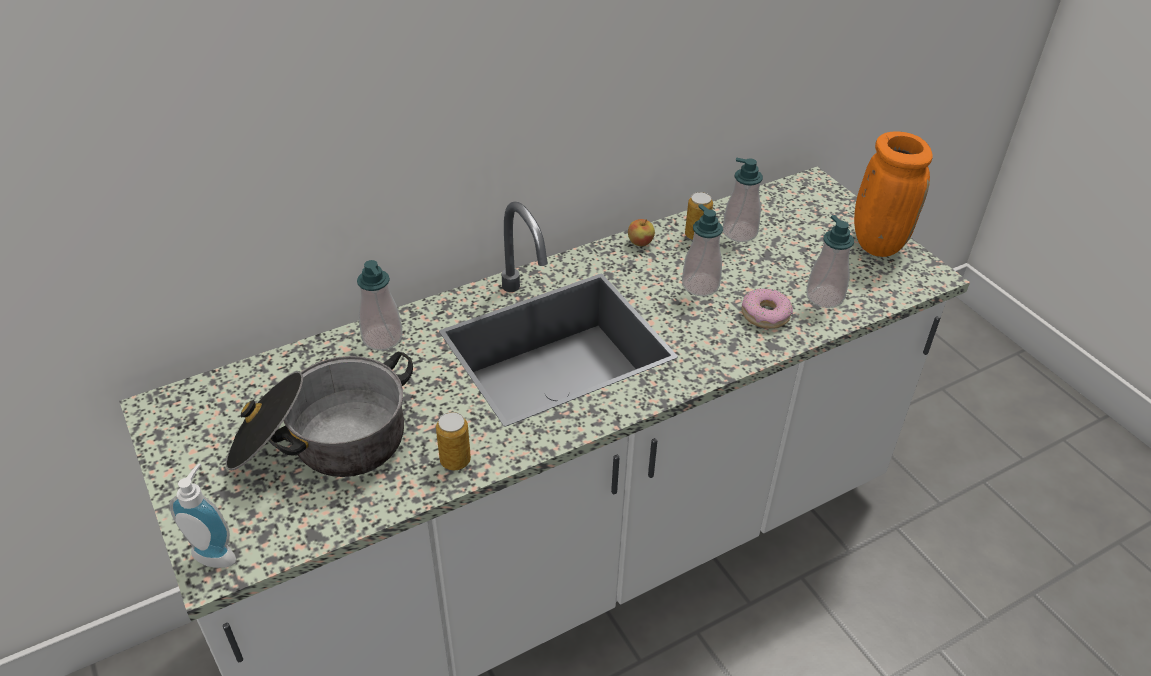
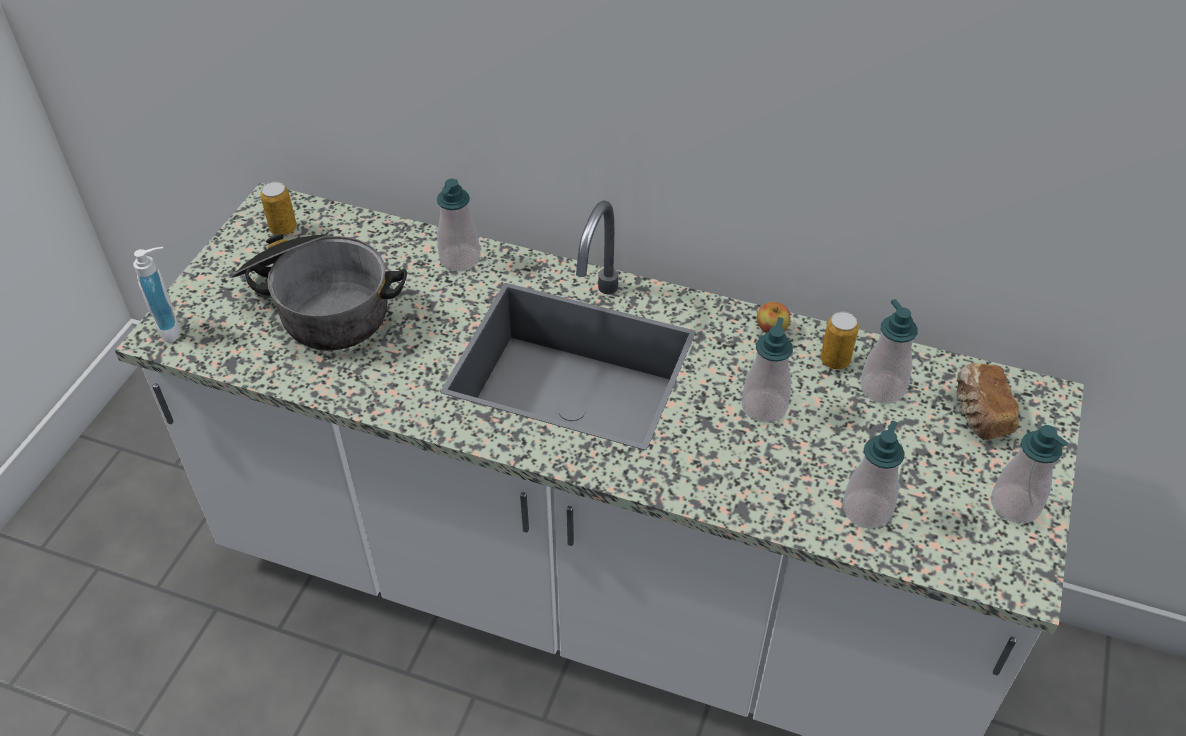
camera: 50 degrees right, 5 degrees up
(455, 460) = (374, 388): can -> can (283, 229)
(765, 315) = (781, 478): donut -> none
(798, 212) = (979, 413): none -> bread
(876, 243) = (1015, 505): orange vase -> soap dispenser

